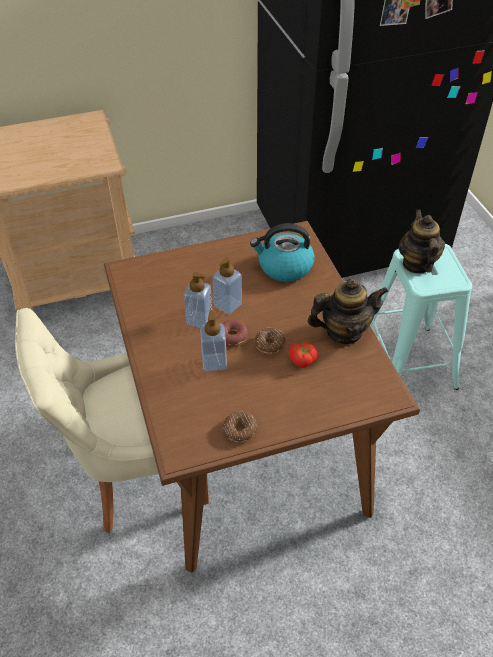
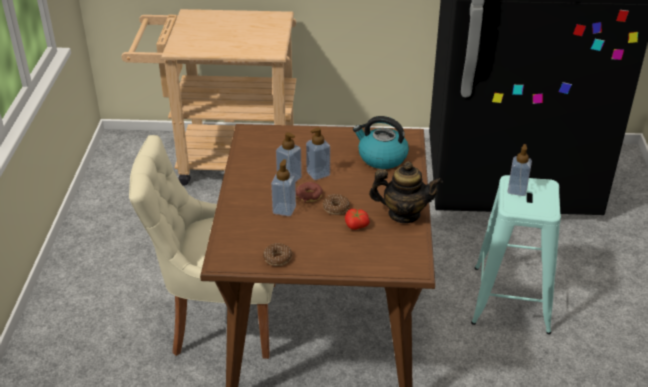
camera: 20 degrees right, 10 degrees down
(417, 264) = (517, 190): teapot -> soap dispenser

